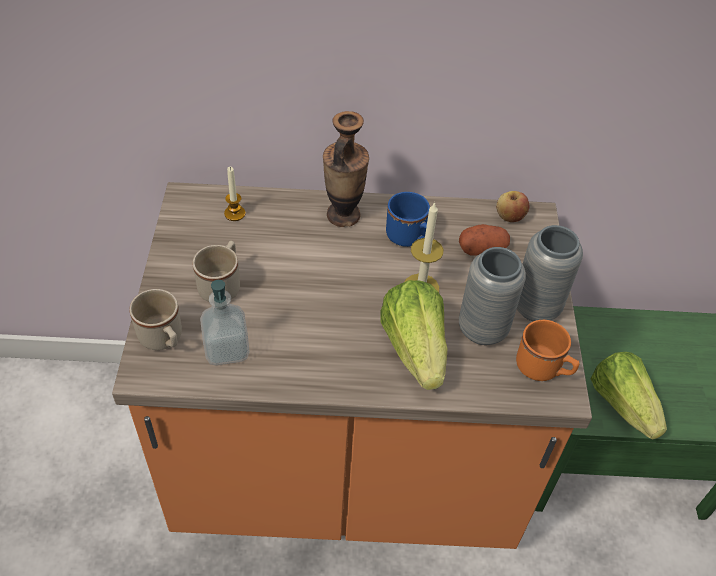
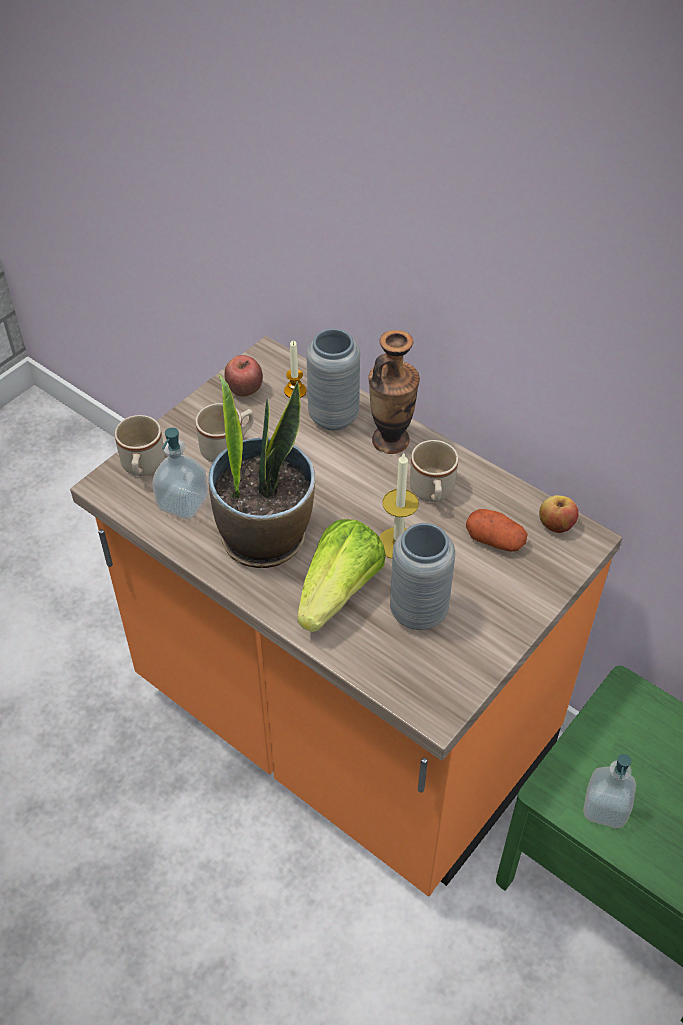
camera: 40 degrees right, 0 degrees up
(193, 233) = (245, 391): none -> apple
(319, 338) = (265, 537): none -> potted plant
(409, 238) = (432, 493): blue mug -> beige mug
(536, 307) = (492, 622): grey vase -> grey vase (333, 417)
(543, 369) = (440, 680): orange mug -> none
(623, 404) = (605, 808): lettuce -> soap dispenser

